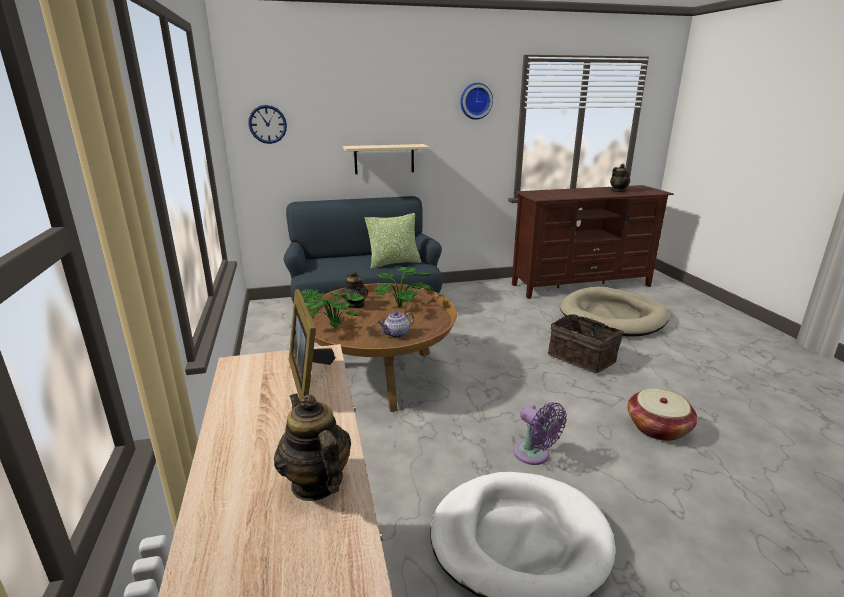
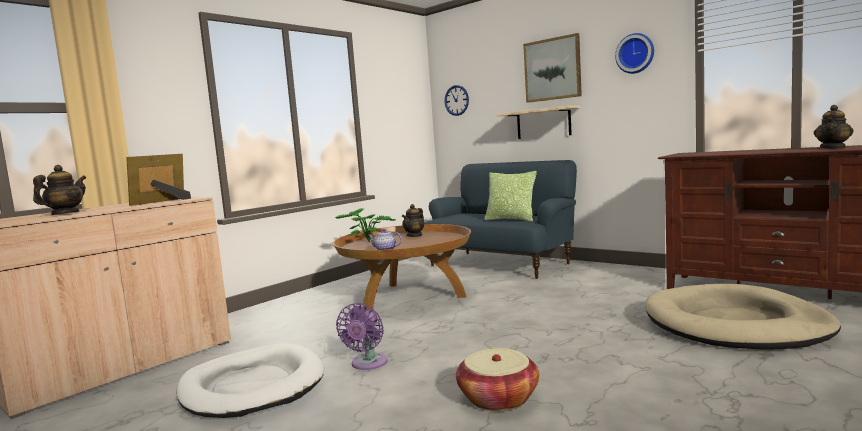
camera: 55 degrees right, 15 degrees down
(396, 103) = (552, 69): none -> picture
(403, 307) = (436, 240): potted plant -> none
(582, 358) = (584, 338): basket -> none

